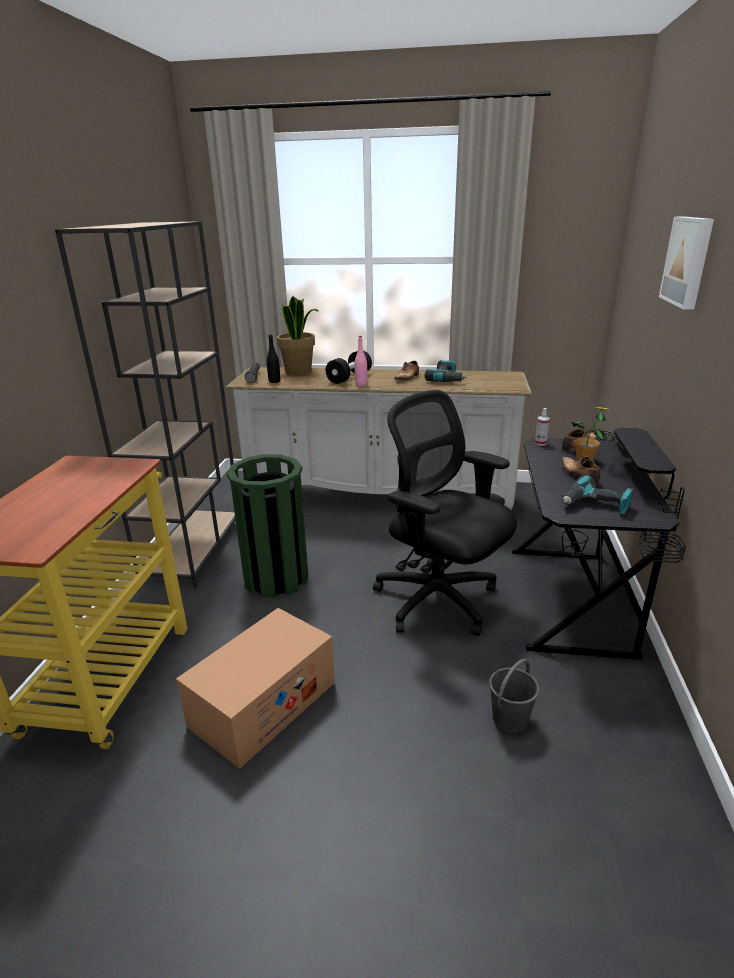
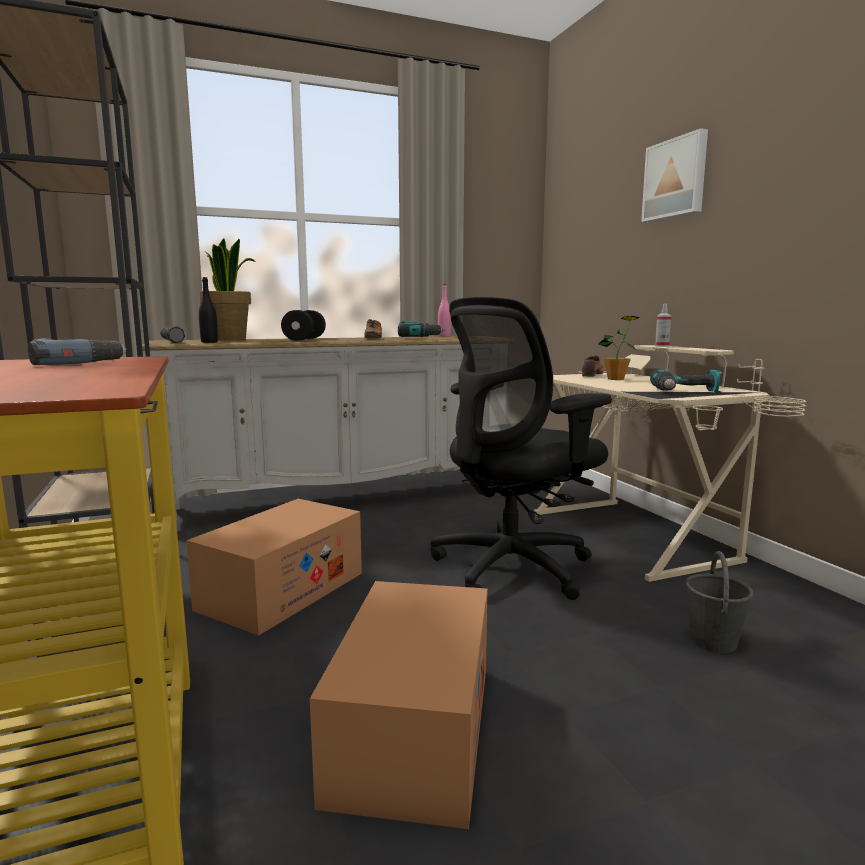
camera: 30 degrees left, 15 degrees down
(100, 471) = (71, 361): none -> power drill
(276, 578) = (282, 591): green trash can -> cardboard box
(361, 384) = (329, 340): pink bottle -> pink bottle (444, 336)
(444, 601) = (518, 564): black office chair -> black office chair turned 45 degrees counterclockwise
(540, 443) = (557, 376): spray bottle -> spray bottle (662, 346)
(574, 599) = (634, 534): black desk -> beige desk
(578, 475) = (631, 384): shoe -> none

